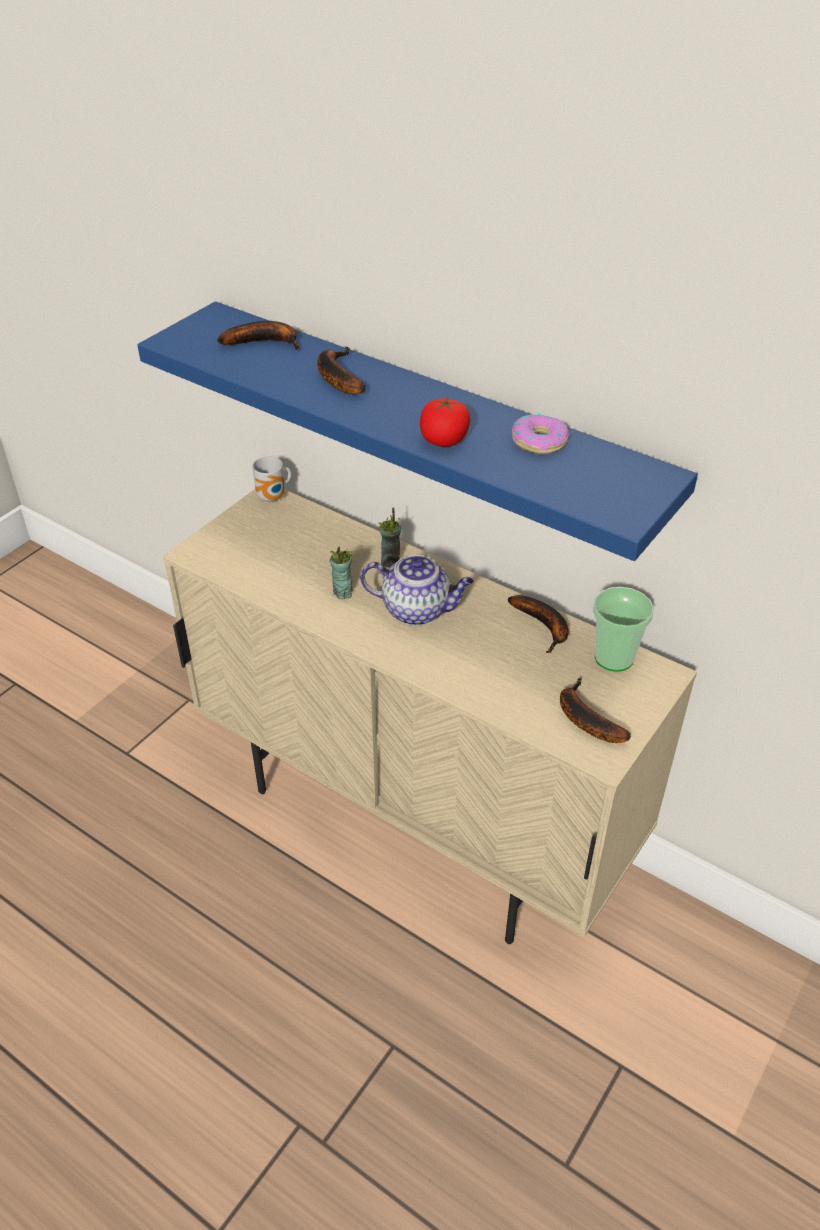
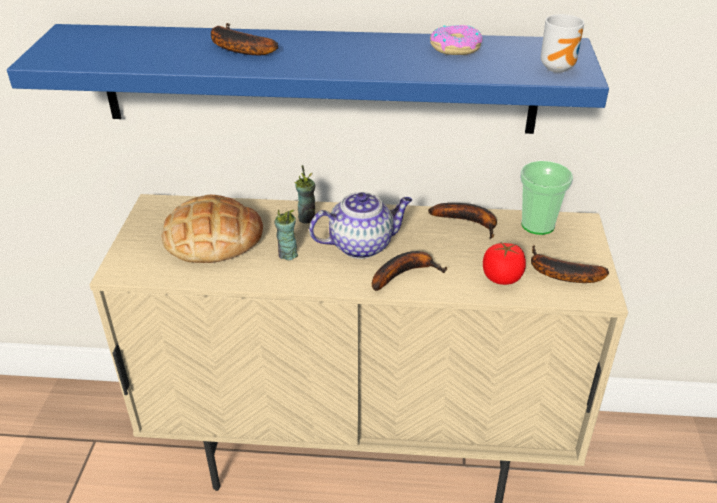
camera: 30 degrees left, 5 degrees down
(265, 342) = (140, 39): banana -> banana (405, 273)
(273, 497) = (160, 204): mug -> mug (559, 68)
(292, 550) = (213, 237): none -> bread
(443, 440) = (381, 65): tomato -> tomato (502, 277)

